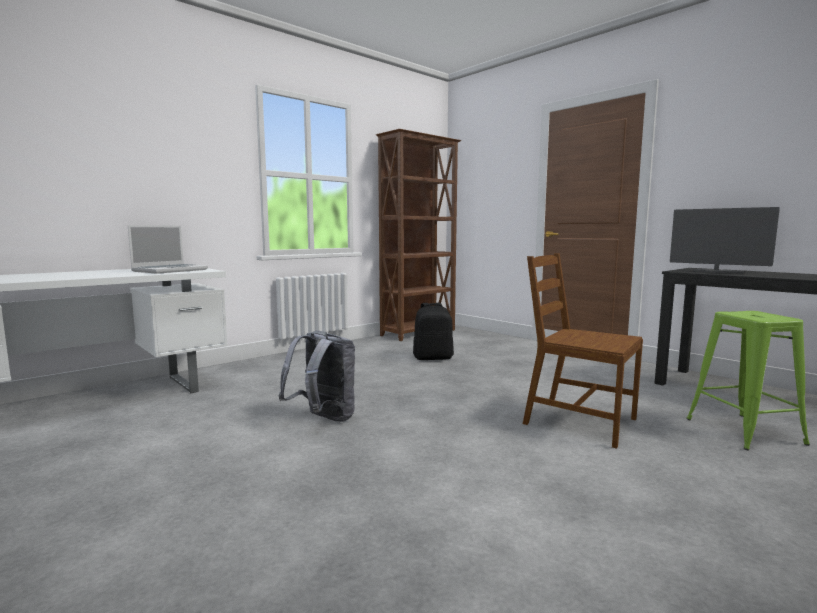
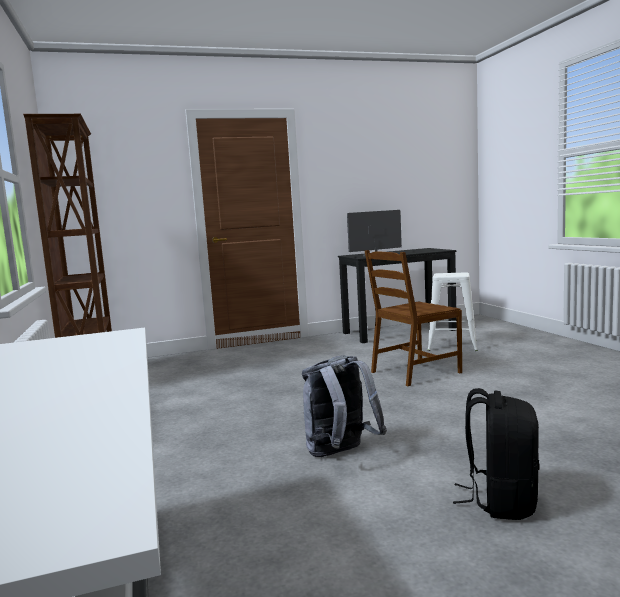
camera: 65 degrees left, 0 degrees up
(170, 270) = (71, 349): laptop -> none
(433, 358) = (205, 389): black backpack -> black backpack (500, 501)
(744, 431) = (452, 345): green stool -> white stool

